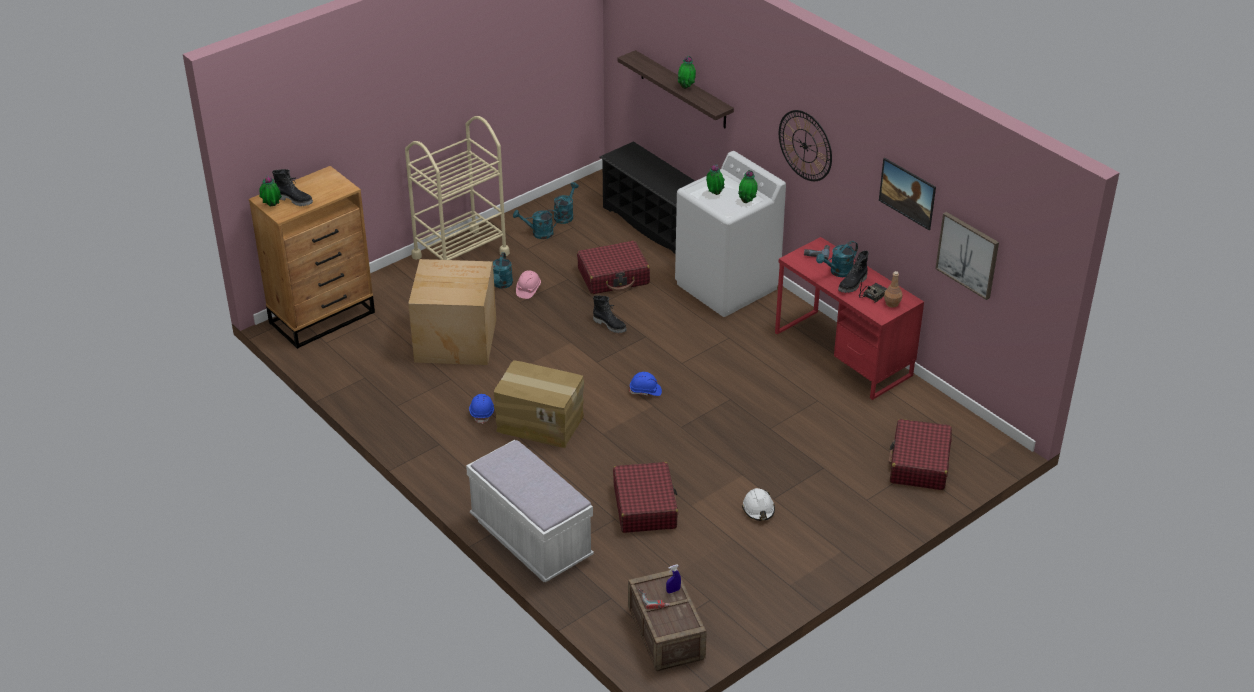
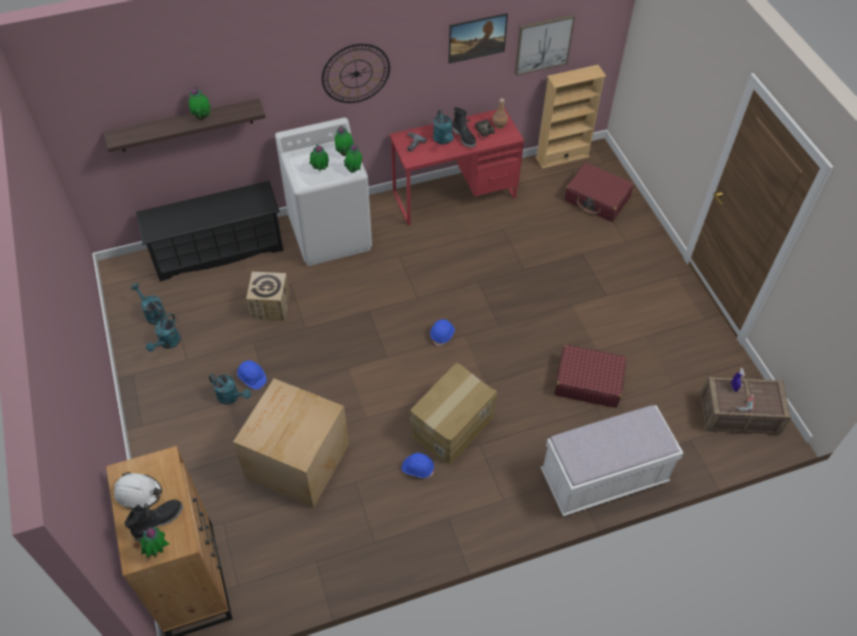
camera: 70 degrees left, 15 degrees up
(460, 255) = (161, 419): beige cart -> none
(528, 290) = (252, 378): pink hard hat -> blue hard hat
(610, 325) = (339, 331): black boot -> none
(613, 276) = (270, 306): red suitcase -> cardboard box
(727, 213) = (354, 171): none -> potted plant
(758, 509) = (615, 308): white hard hat -> white hard hat (139, 493)
(968, 422) = (562, 157): none -> beige bookcase

